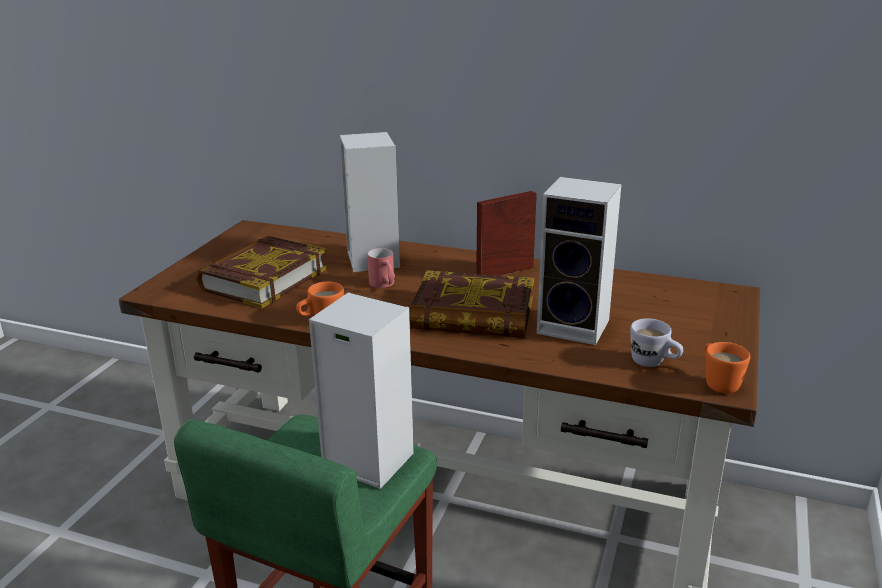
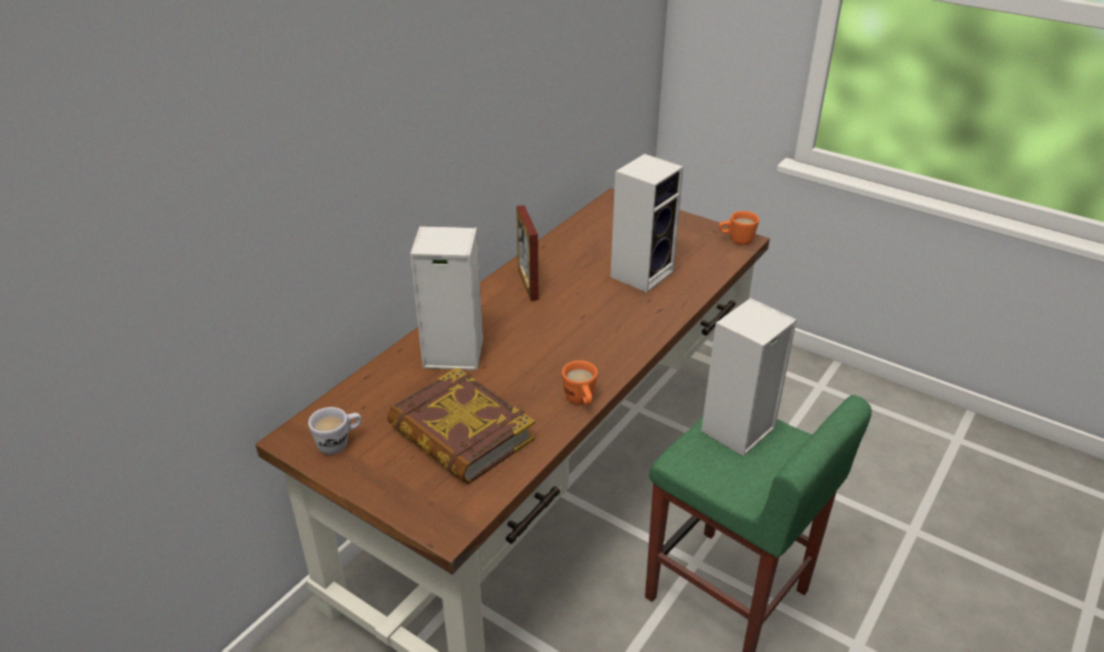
camera: 75 degrees left, 10 degrees up
(384, 285) = (519, 354): red mug -> none
(473, 315) = (603, 315): book -> none
(654, 363) = (706, 256): white mug -> white mug (339, 443)

